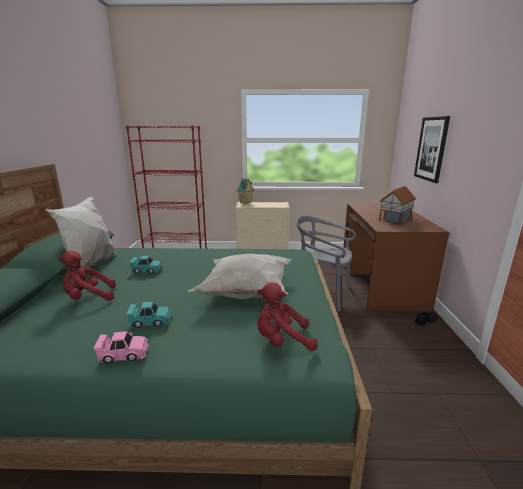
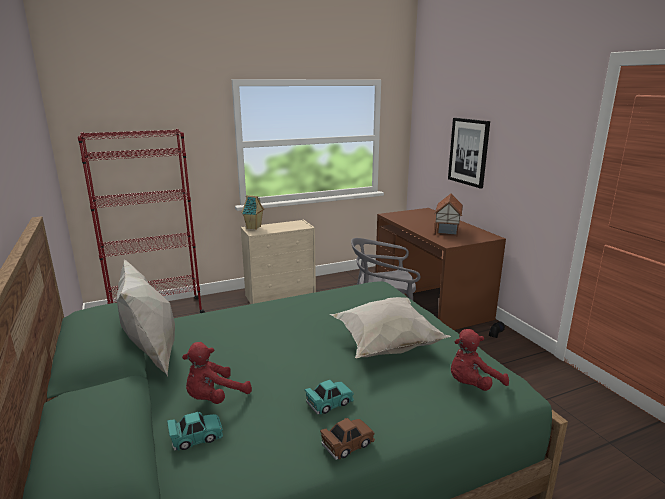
camera: 25 degrees left, 0 degrees up
(123, 354) = (347, 444): pink toy car -> brown toy car
(147, 270) = (239, 345): turquoise toy car -> turquoise toy car (196, 437)

